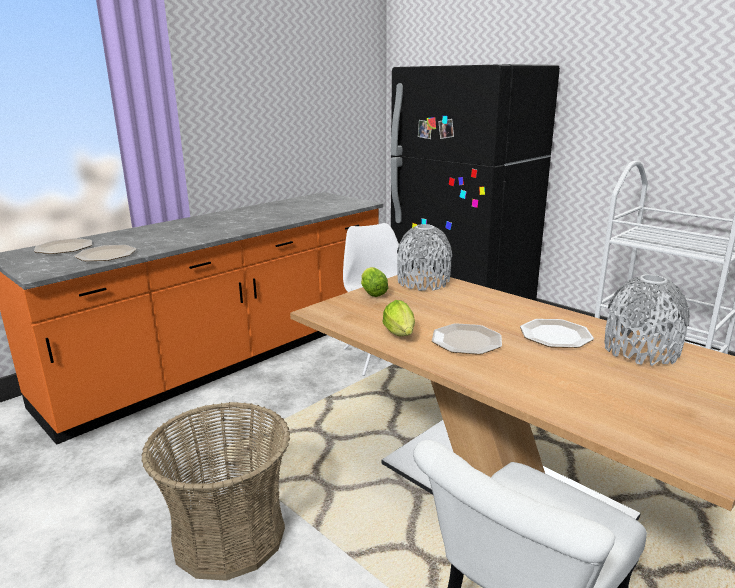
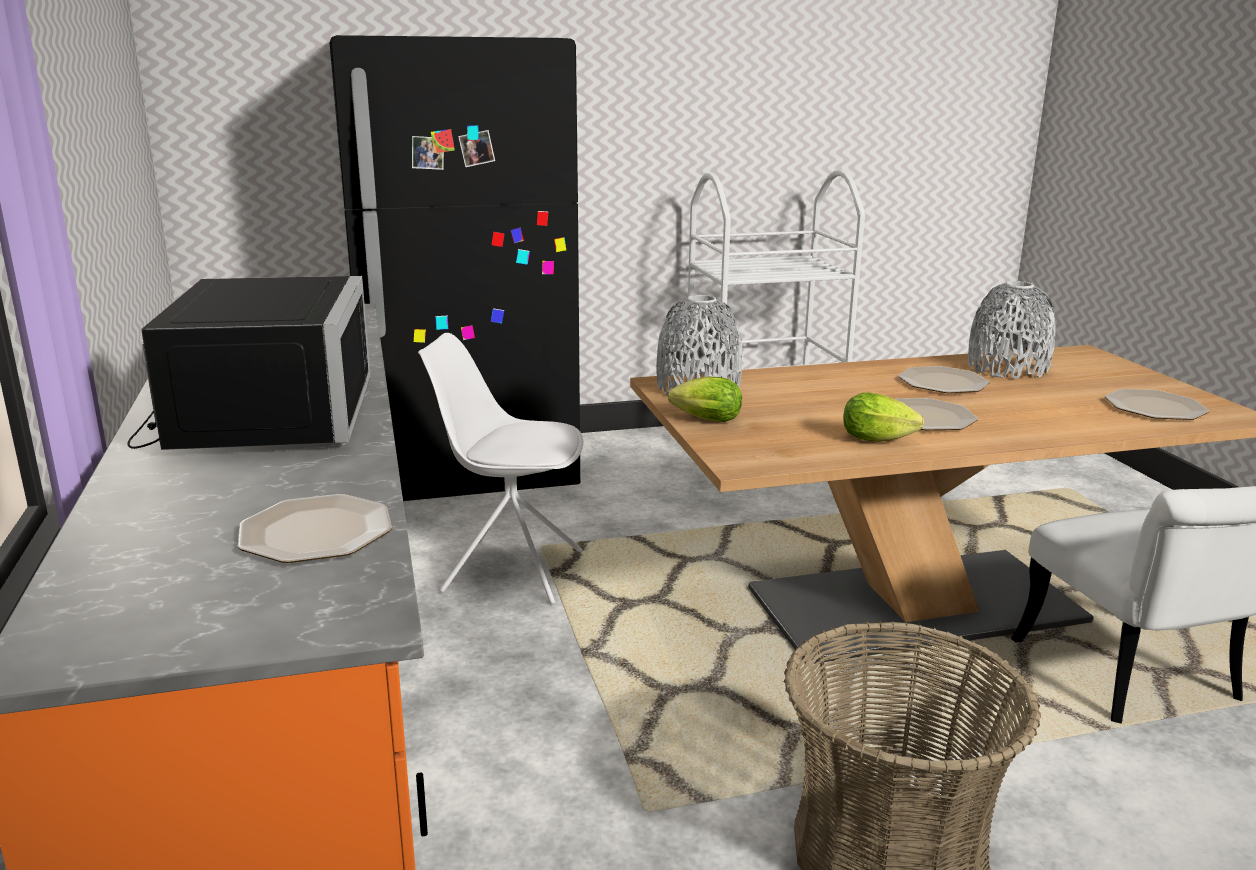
camera: 60 degrees left, 0 degrees up
(64, 248) = (138, 575): plate -> plate (1156, 407)
(211, 225) = (258, 417): none -> black microwave

